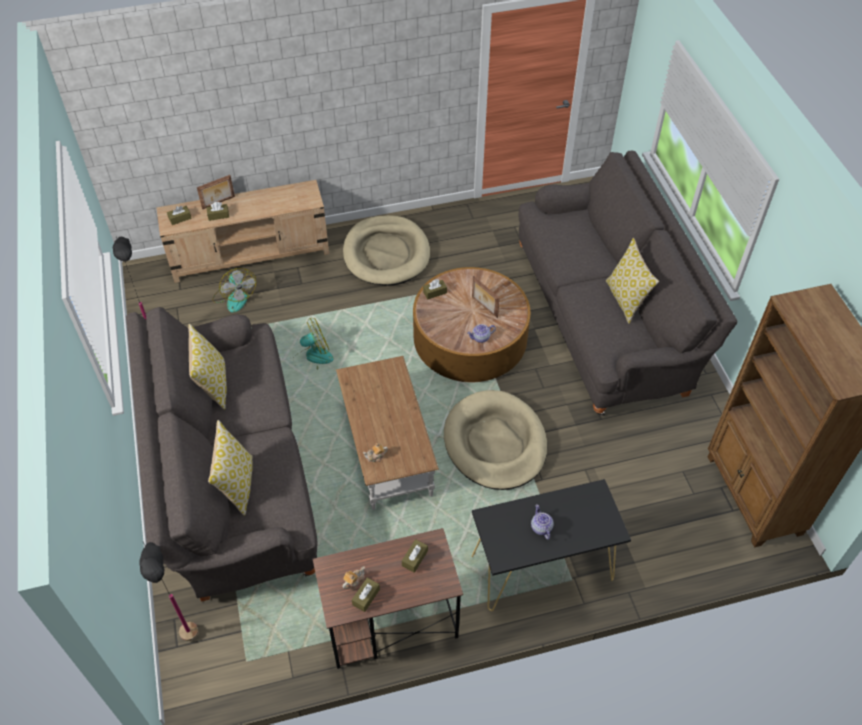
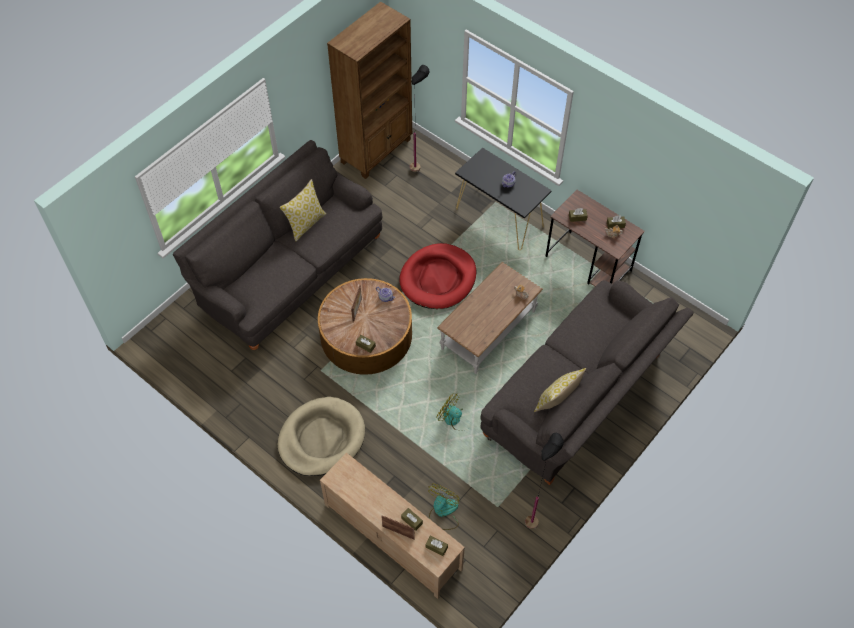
camera: 125 degrees left, 5 degrees up
(195, 648) = (682, 339): black floor lamp -> black floor lamp (419, 163)
(237, 485) = (606, 336): pillow -> none
(495, 443) = (438, 278): beige dog bed -> red dog bed

